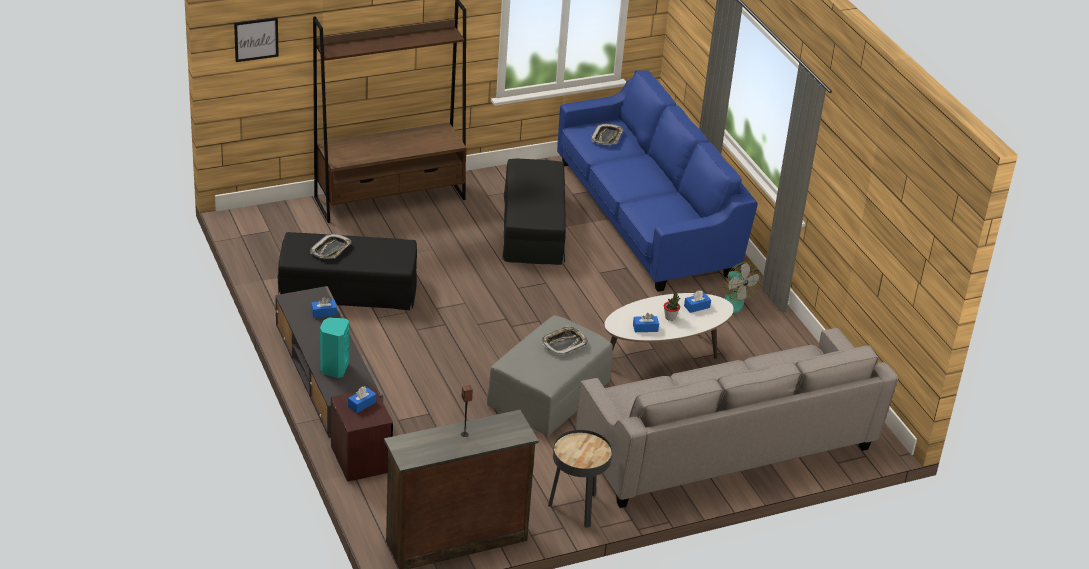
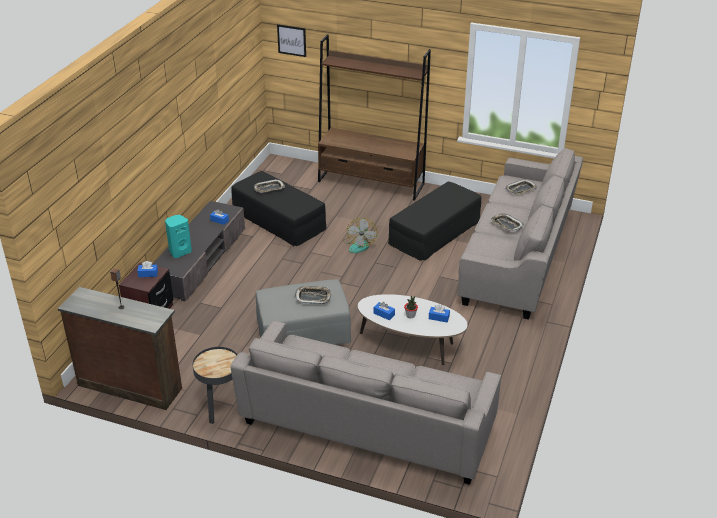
camera: 45 degrees right, 0 degrees up
(643, 182) = (506, 224): none -> tray
(645, 218) = (517, 257): blue sofa -> grey sofa
(729, 300) = (506, 332): fan -> fan (359, 244)

